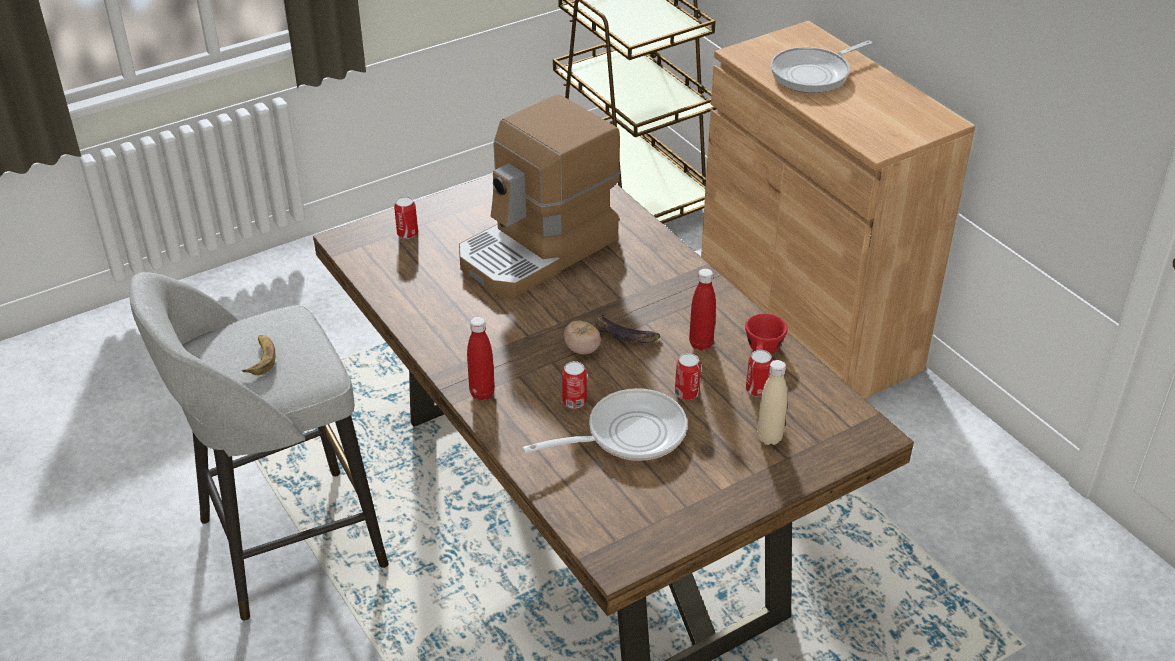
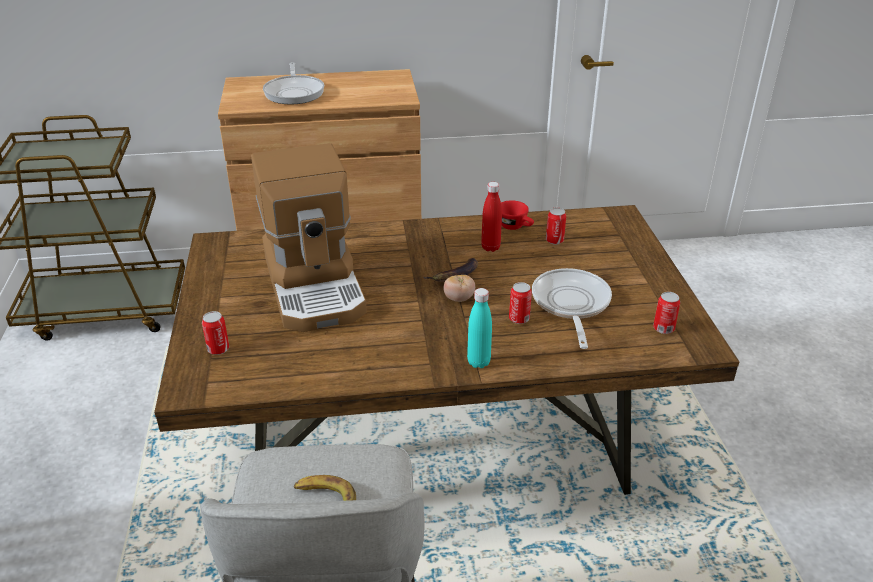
camera: 65 degrees left, 5 degrees down
(482, 393) = (478, 362): red bottle -> turquoise bottle
(686, 393) = (540, 268): can -> can (663, 328)
(769, 437) = (605, 250): beige bottle -> none

